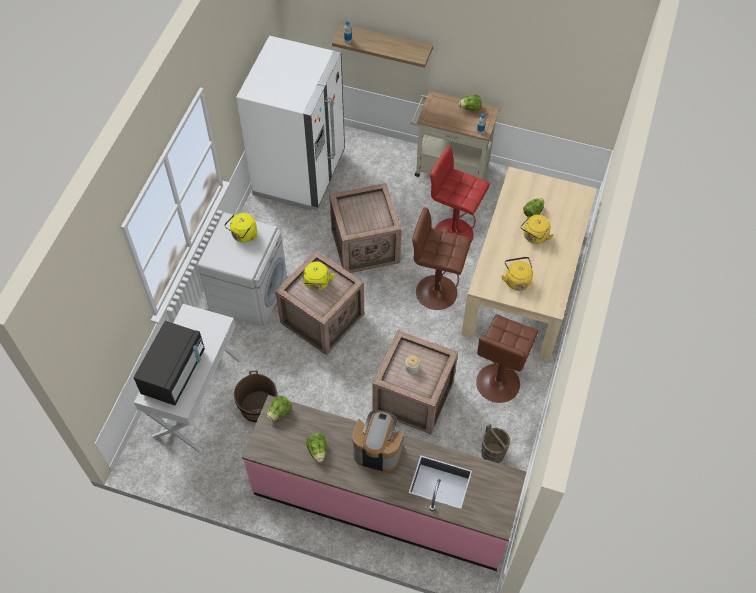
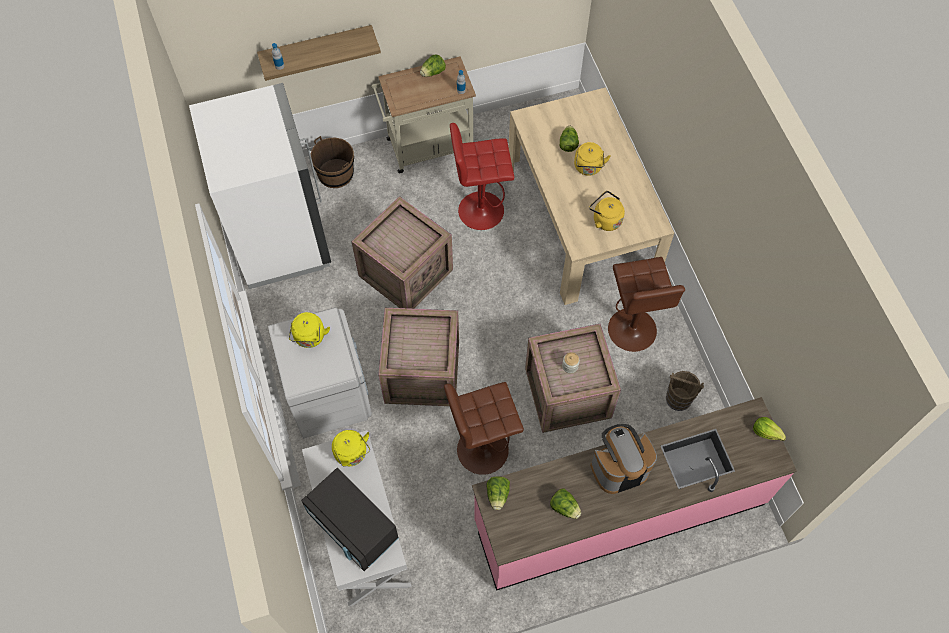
camera: 35 degrees left, 5 degrees up
(174, 372) = (353, 527): black microwave -> black microwave turned 150 degrees clockwise
(258, 407) = (431, 502): brown bucket -> brown bucket (336, 174)
(317, 283) = (413, 341): yellow kettle -> yellow kettle (352, 454)
(436, 292) = (509, 277): brown stool -> brown stool (482, 449)
(508, 498) = (766, 432): none -> lettuce

